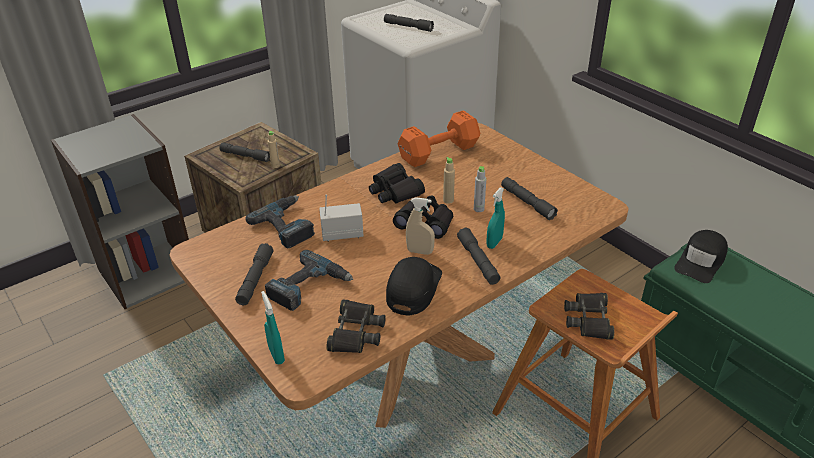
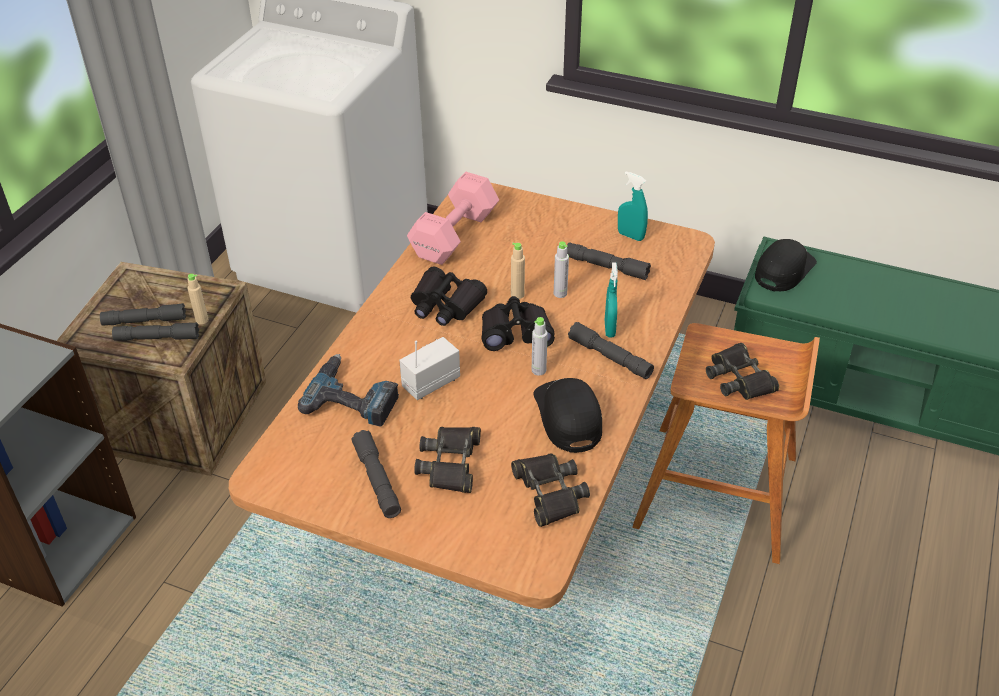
camera: 30 degrees left, 5 degrees up
(276, 355) = (486, 557): turquoise spray bottle -> turquoise spray bottle (630, 236)
(309, 287) = (450, 463): power drill -> black binoculars
(408, 27) = (300, 68): grey flashlight -> grey flashlight (157, 338)
(420, 251) = (538, 370): beige spray bottle -> grey bottle
(441, 152) = (456, 234): orange dumbbell -> pink dumbbell
(701, 261) = (784, 270): black cap -> black cap turned 150 degrees counterclockwise

